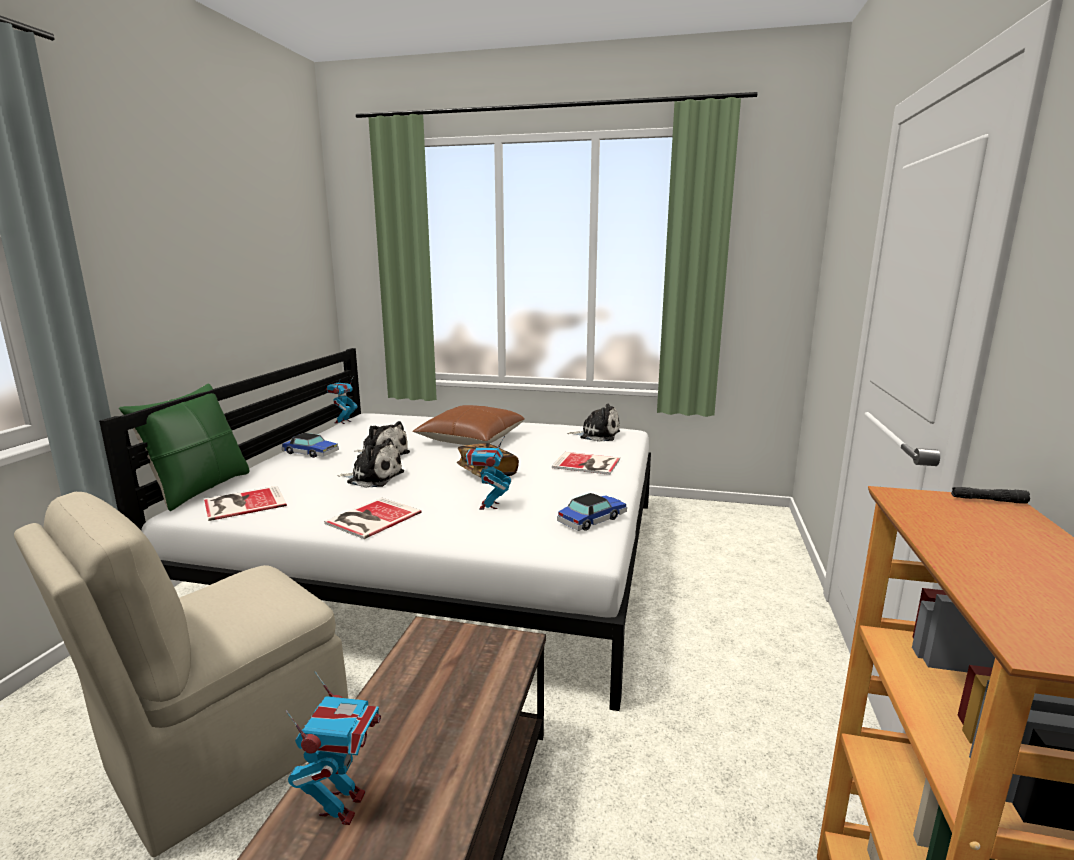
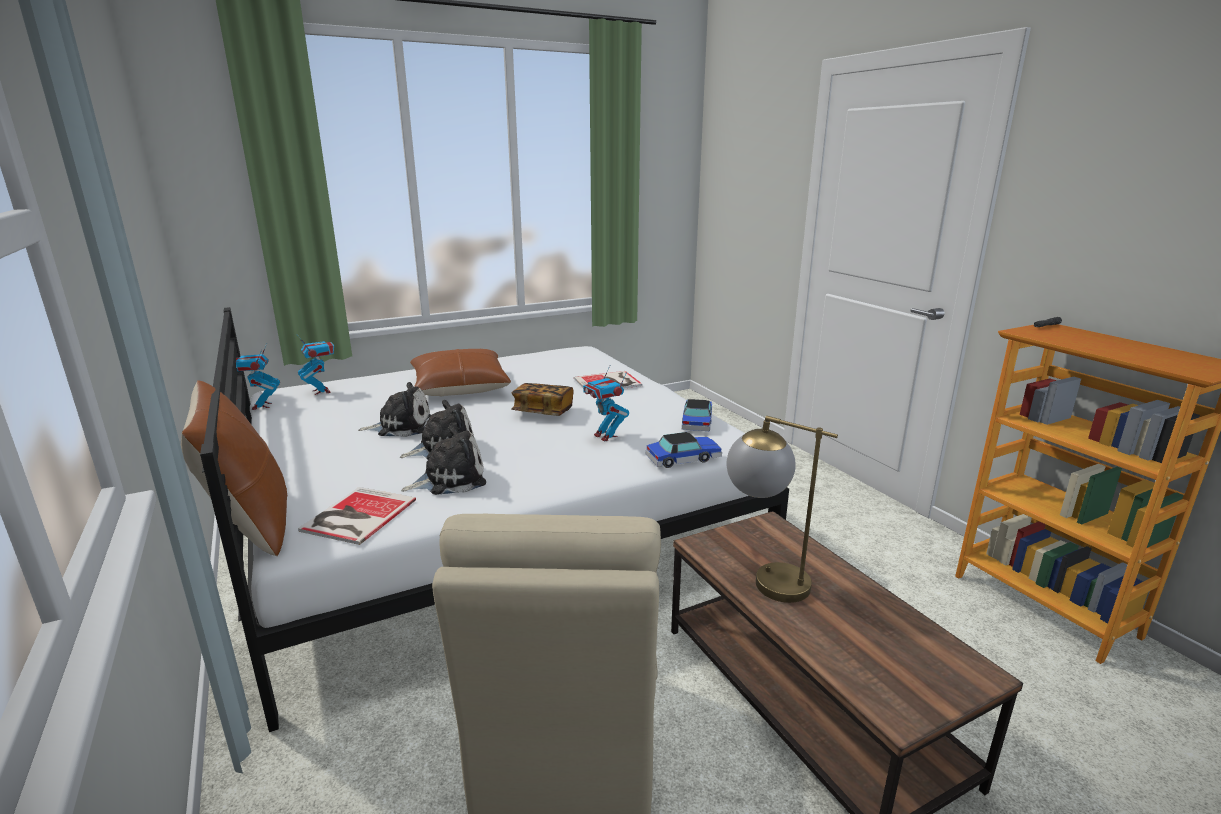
camera: 40 degrees left, 5 degrees up
(199, 489) = (251, 524): green pillow -> brown pillow
(310, 453) = (306, 446): toy car -> toy car (683, 458)
(342, 806) = (860, 656): toy robot -> toy robot (321, 391)
(370, 518) = (529, 480): book -> none
(414, 685) = (763, 578): none -> table lamp
(597, 435) = (565, 357): plush toy -> plush toy (450, 479)

